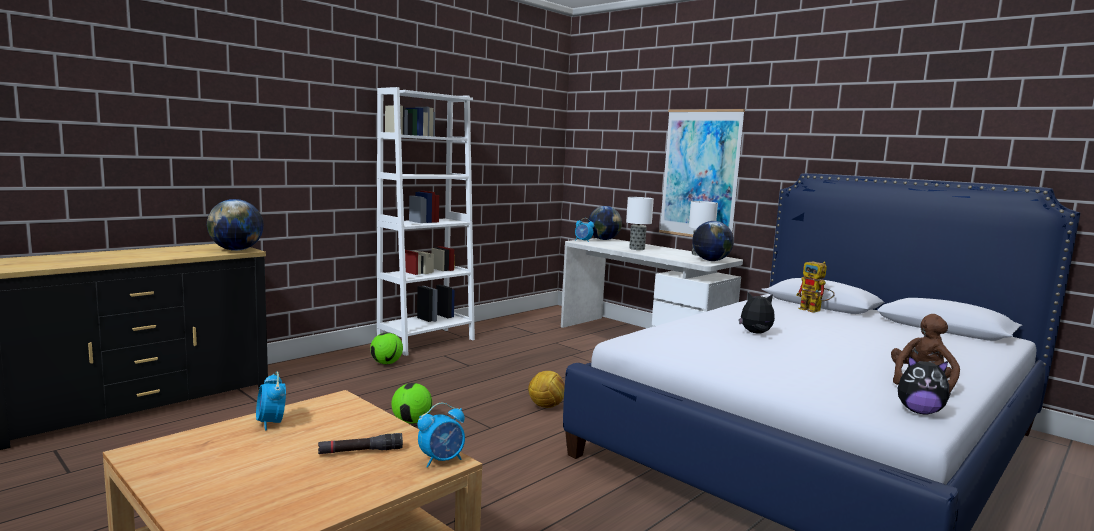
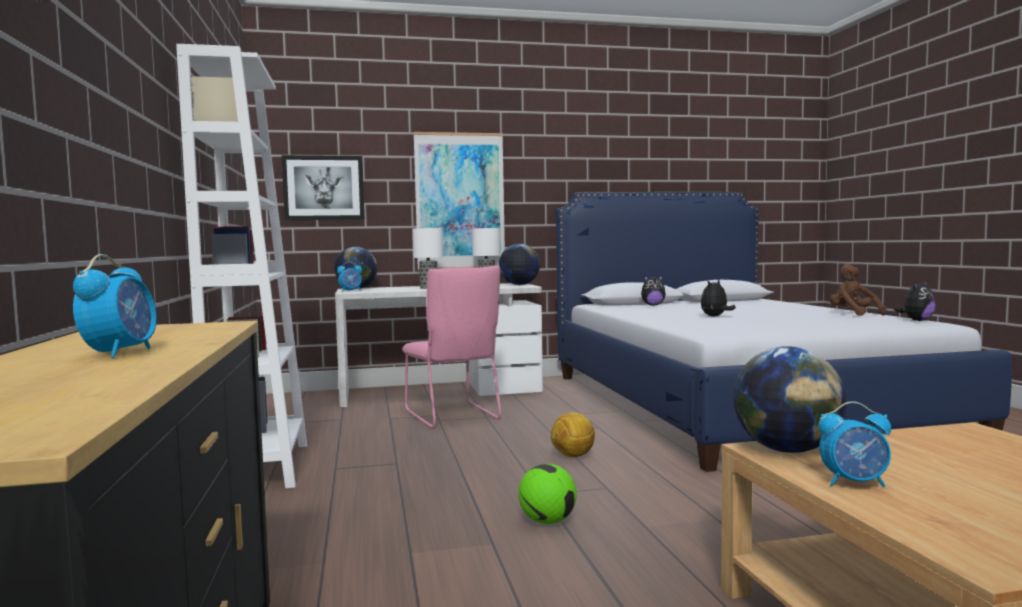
camera: 55 degrees left, 5 degrees down
(236, 250) = (206, 326): globe -> globe (787, 450)
(360, 451) = (954, 454): black flashlight -> none
(386, 363) = (305, 502): football -> none
(442, 460) = (972, 431): alarm clock -> alarm clock (120, 353)
(587, 356) = (453, 416): none -> pink chair
(605, 156) = (323, 188): none -> picture
(814, 310) = (653, 305): toy robot -> plush toy

